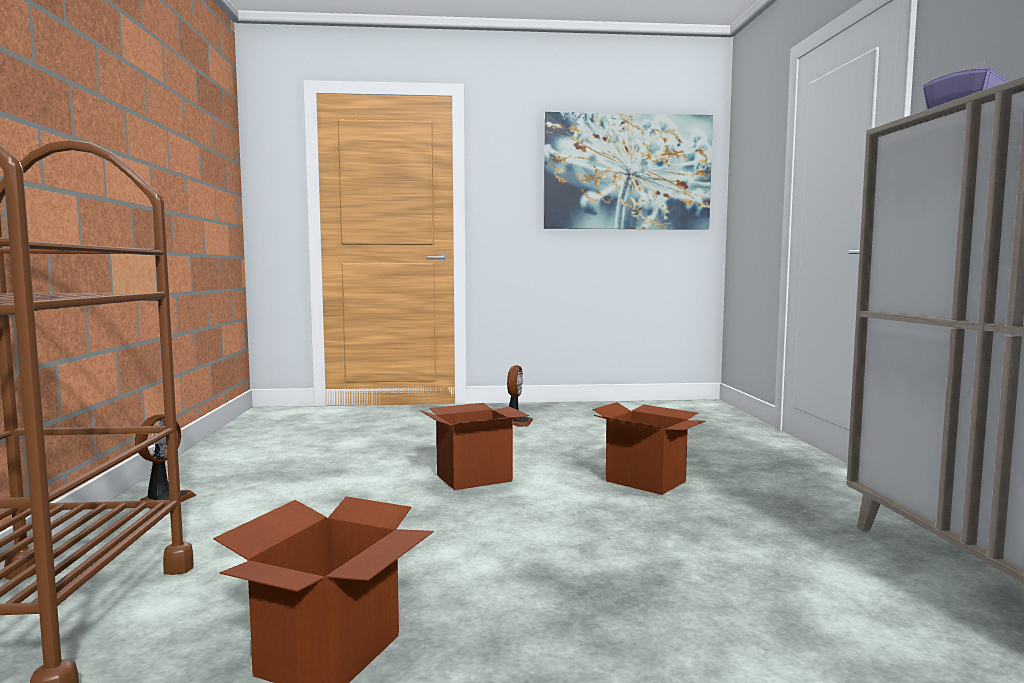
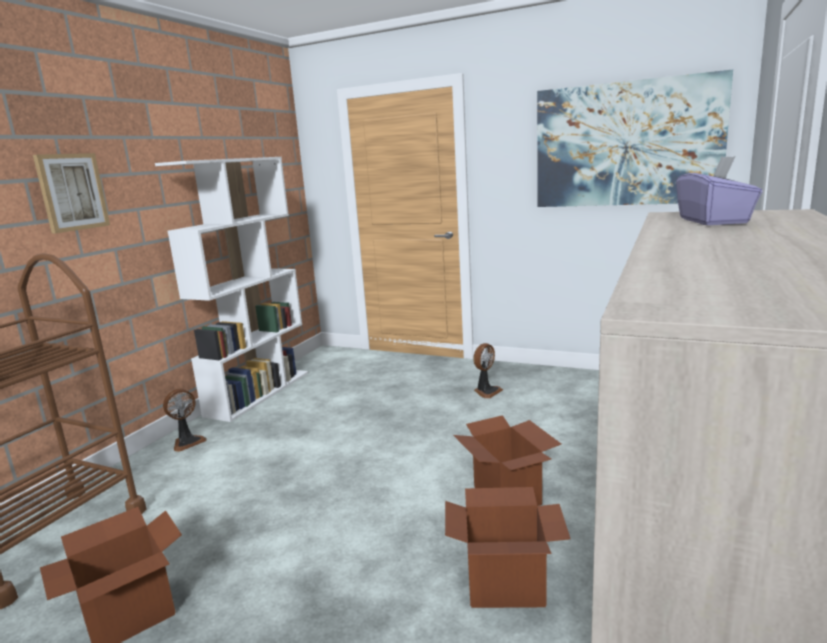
camera: 30 degrees right, 10 degrees up
(43, 88) = (72, 192): none -> picture
(217, 449) = (259, 393): none -> white bookcase
(474, 478) = (380, 460): cardboard box -> cardboard box (506, 585)

